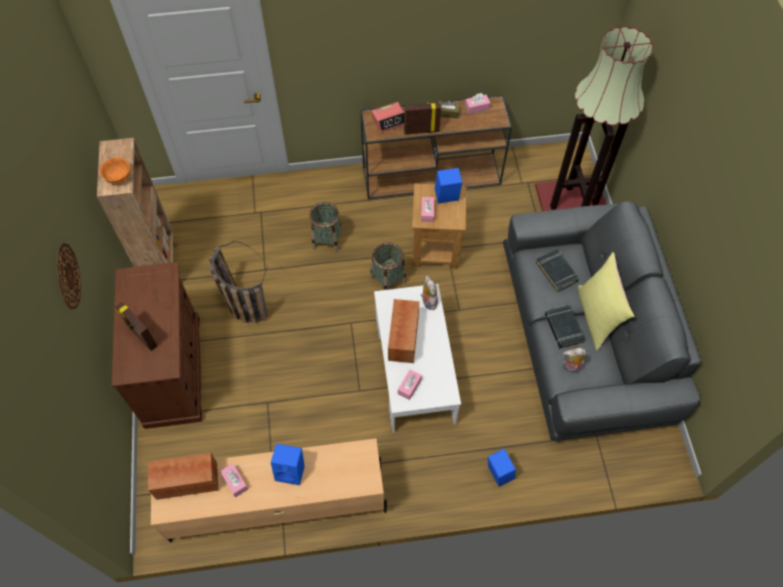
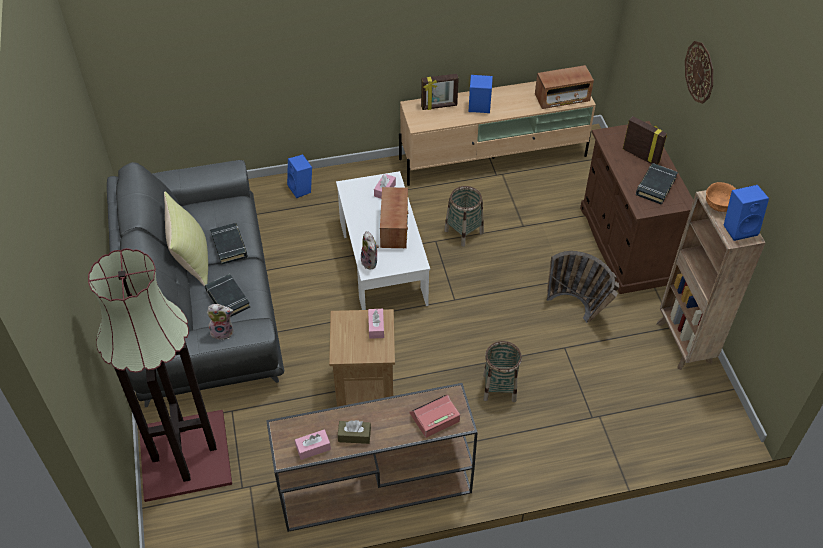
camera: 175 degrees right, 10 degrees down
(144, 297) = (655, 186): none -> black book
(235, 482) = (523, 100): pink tissue box -> none
(388, 280) = (419, 346): basket -> basket (463, 232)
(421, 130) = (389, 405): picture frame -> picture frame (439, 106)
(446, 198) = (354, 346): blue speaker -> blue speaker (739, 228)
(570, 368) = (228, 213): plush toy -> plush toy (223, 331)

